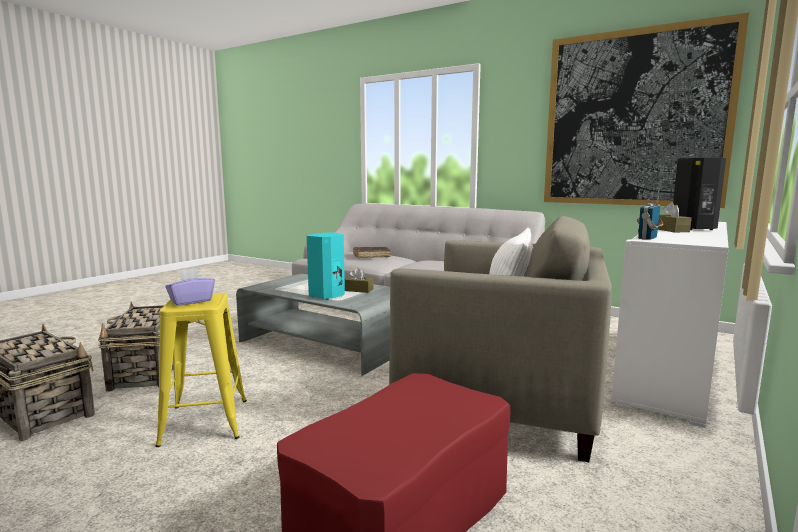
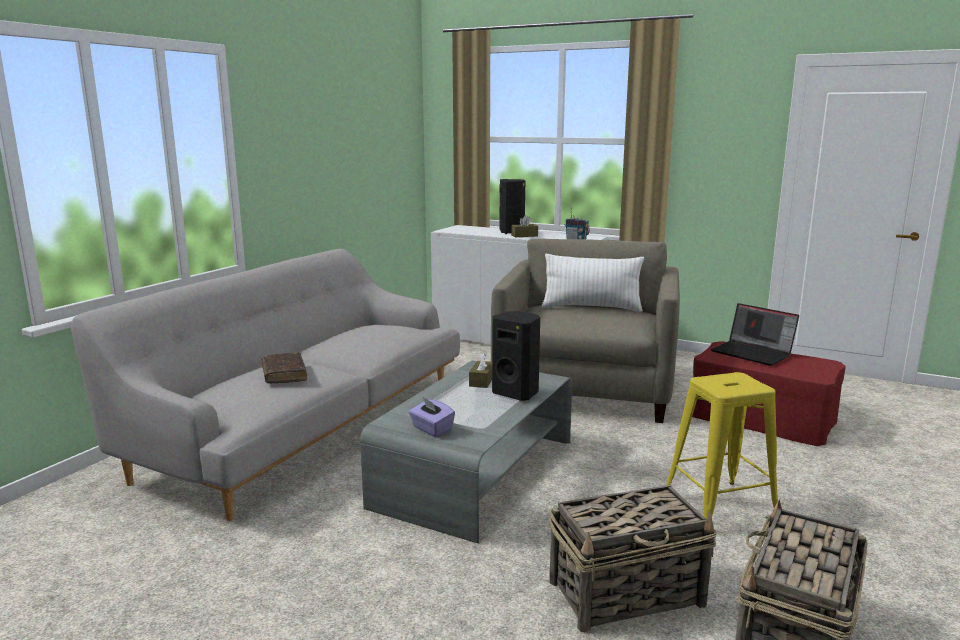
camera: 95 degrees left, 5 degrees up
(191, 301) = (737, 384): purple tissue box -> purple tissue box (431, 429)
(328, 296) = (516, 393): turquoise speaker -> black speaker
(437, 414) = (753, 353): none -> laptop
(634, 119) = (364, 137): picture -> none

